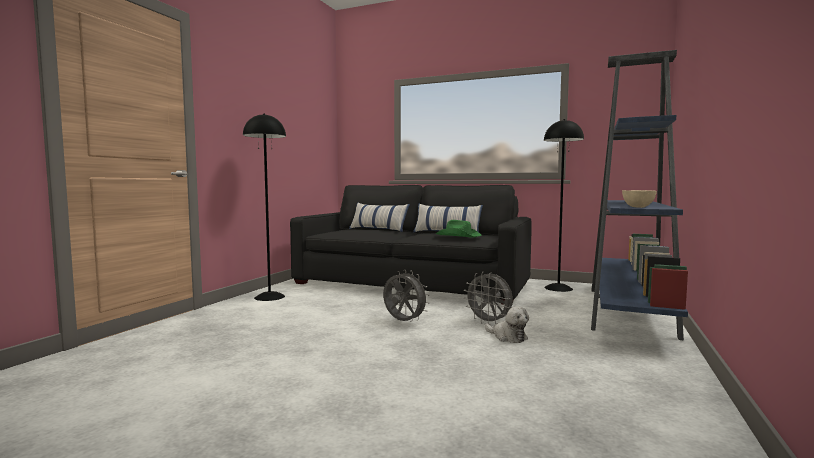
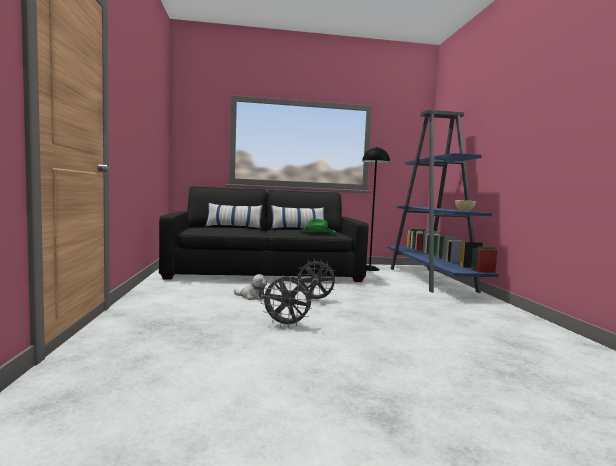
camera: 30 degrees left, 0 degrees up
(269, 297) = (162, 292): black floor lamp -> none
(489, 322) = (369, 294): grey fan -> grey fan (287, 325)
(507, 337) = (396, 301): plush toy -> plush toy (252, 297)

